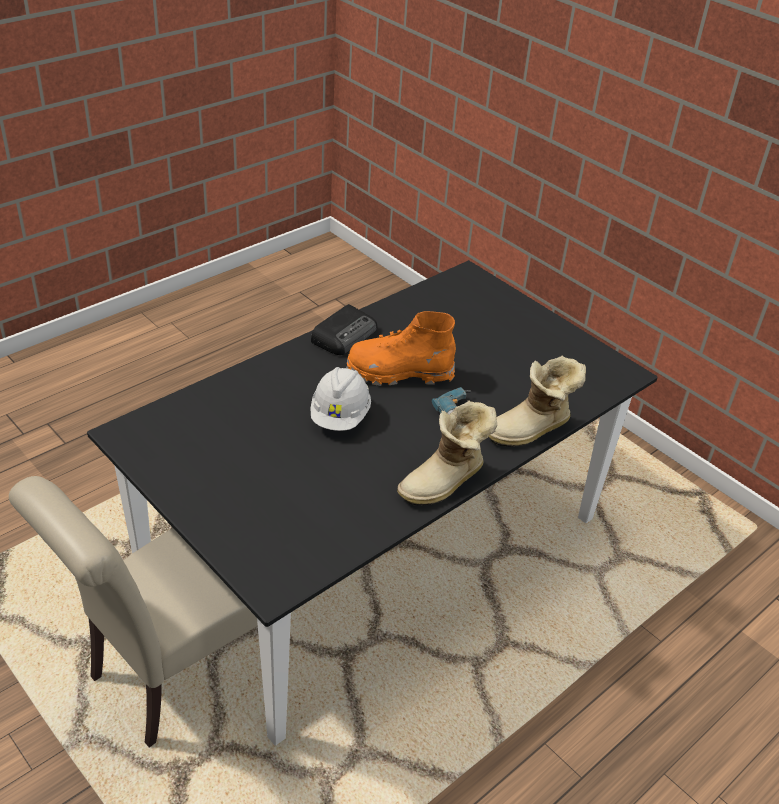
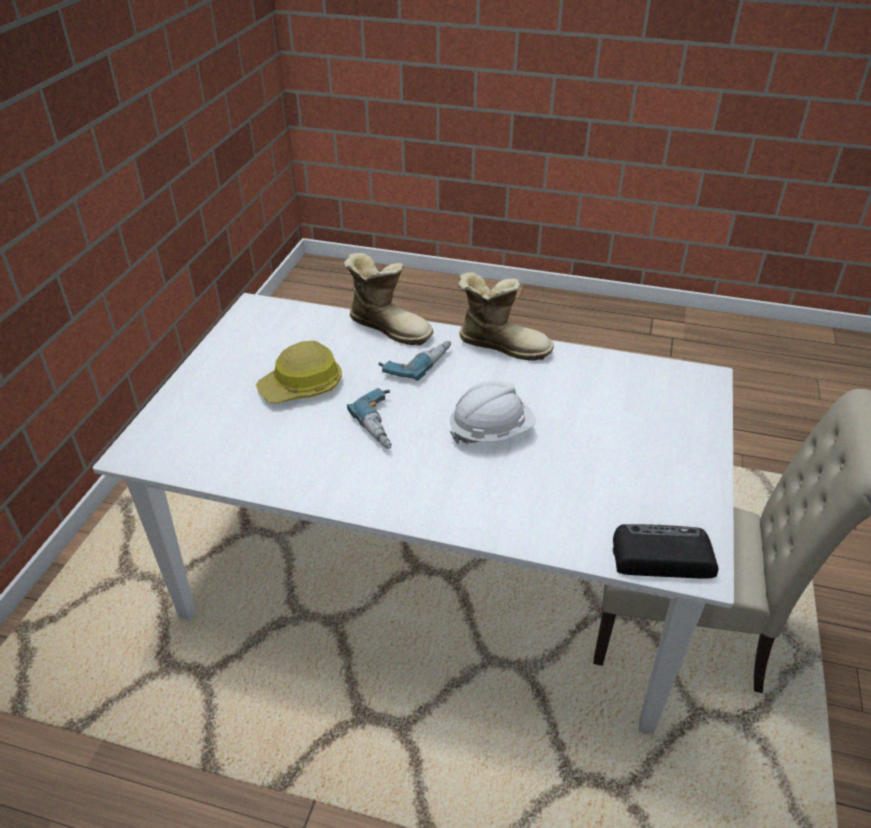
camera: 120 degrees left, 0 degrees up
(345, 335) = (355, 492): radio -> radio (660, 557)
(377, 550) = (434, 576): black dining table -> white dining table
(399, 372) = (384, 425): orange boot -> power drill
(481, 355) = (302, 387): none -> hard hat

